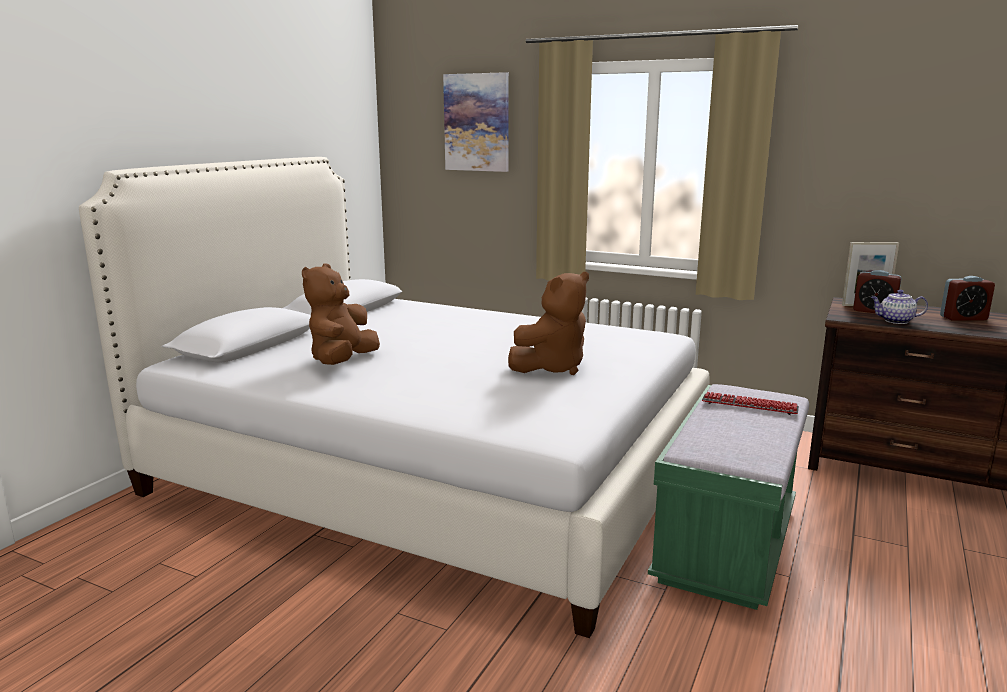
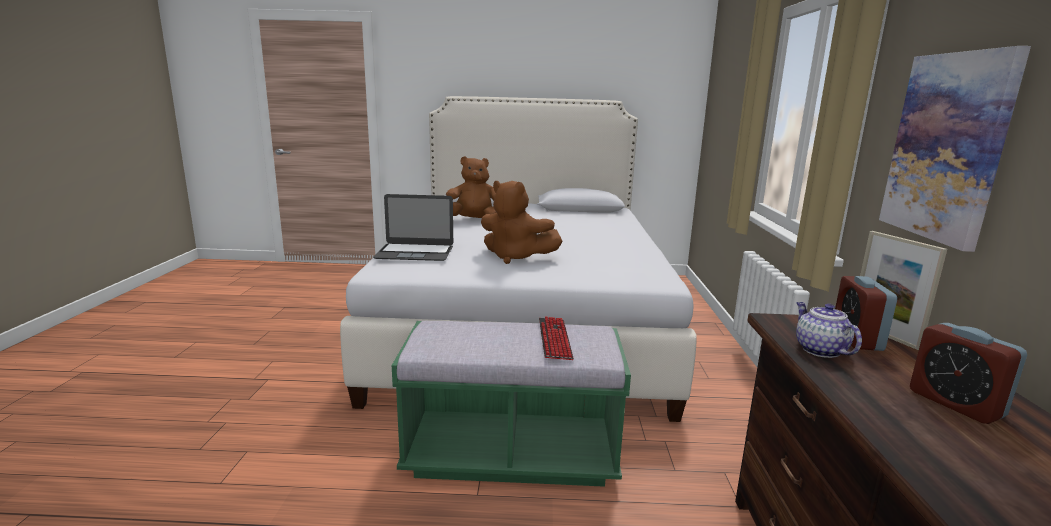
camera: 65 degrees right, 0 degrees up
(477, 122) = (738, 75): picture -> picture (947, 147)
(499, 407) = (415, 252): none -> laptop

